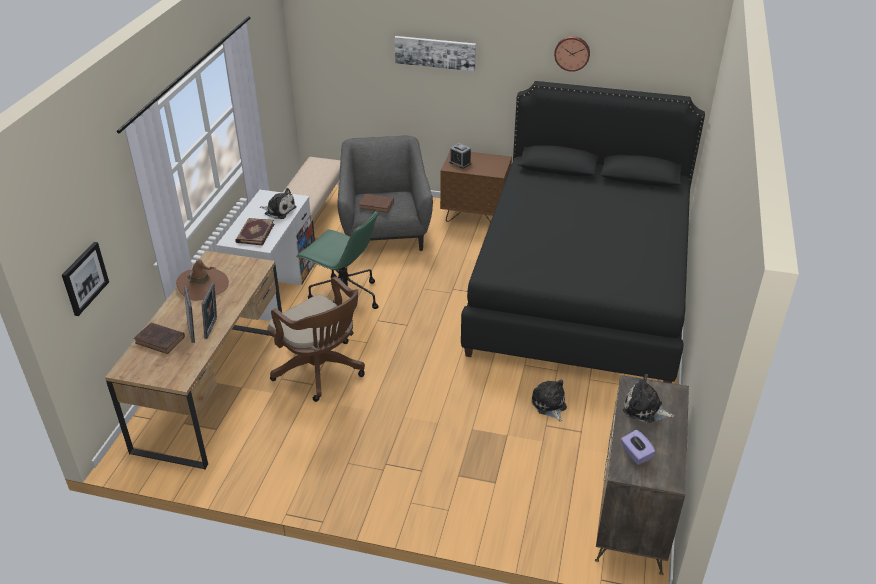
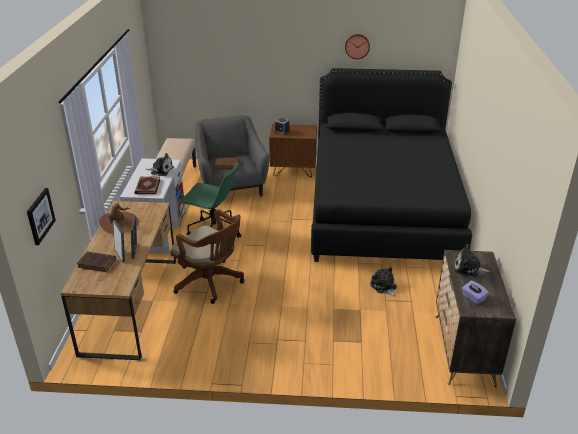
camera: 10 degrees left, 5 degrees down
(435, 52) = (258, 53): picture -> none

